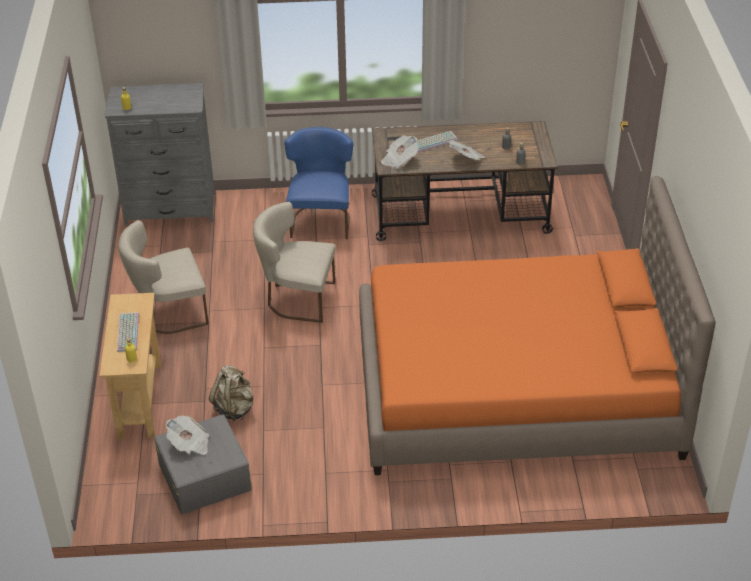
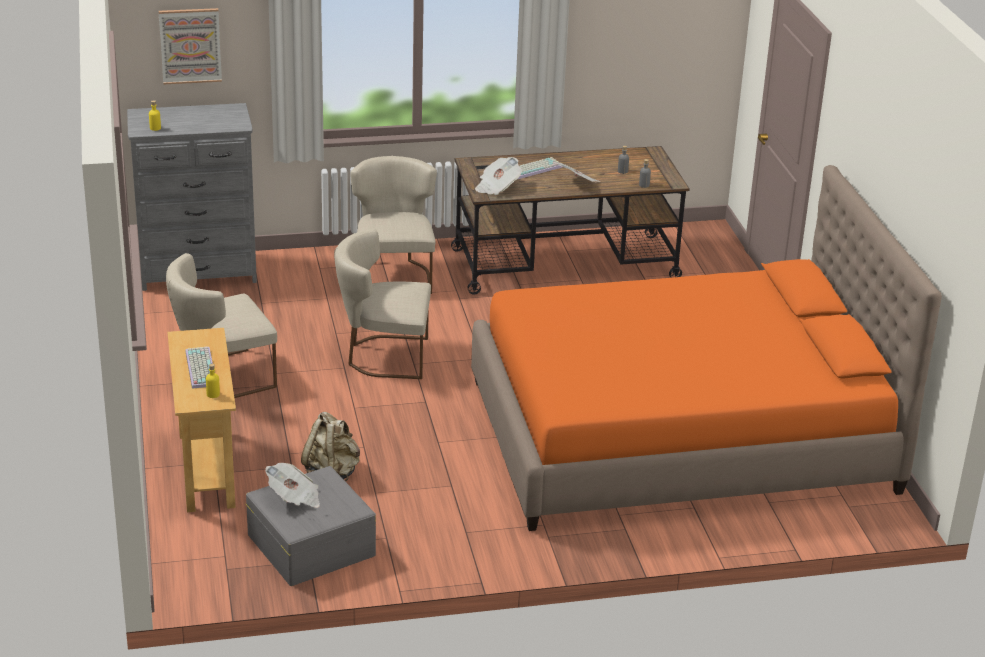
camera: 10 degrees left, 10 degrees down
(156, 39) = (190, 45): none -> picture
(321, 219) = (393, 275): blue chair -> beige chair

